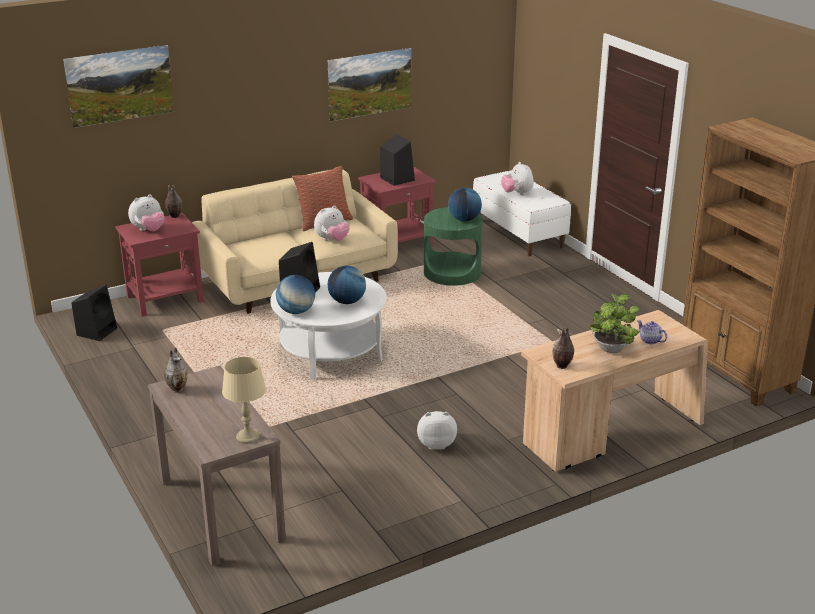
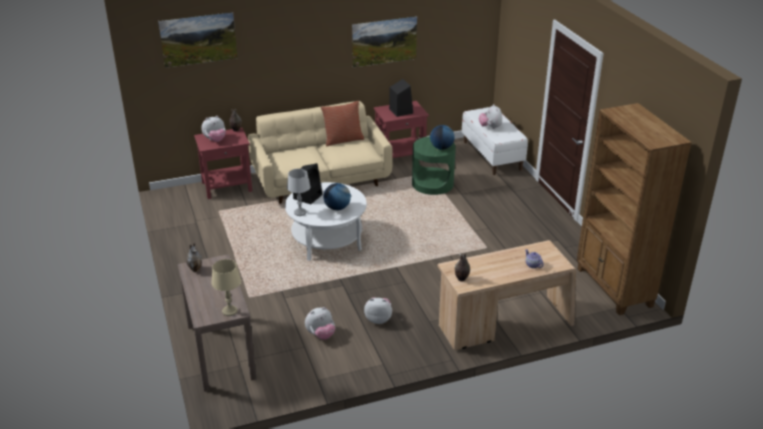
camera: 10 degrees right, 5 degrees up
(97, 331) = (175, 207): black speaker -> none
(296, 311) = (300, 212): globe -> grey table lamp
(332, 240) = (344, 155): plush toy -> plush toy (321, 335)
(611, 350) = (501, 270): potted plant -> none

